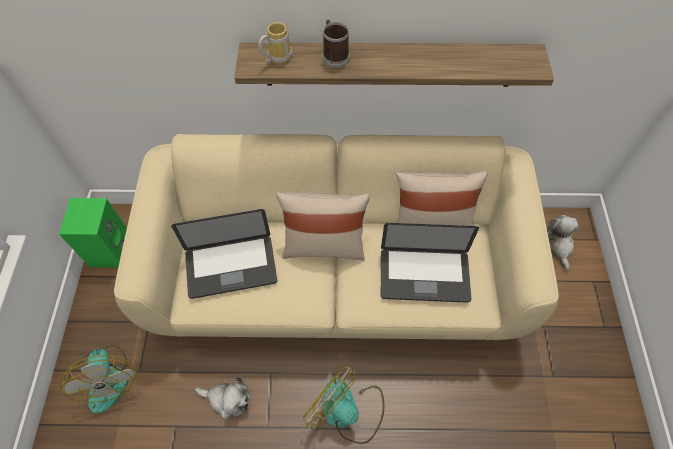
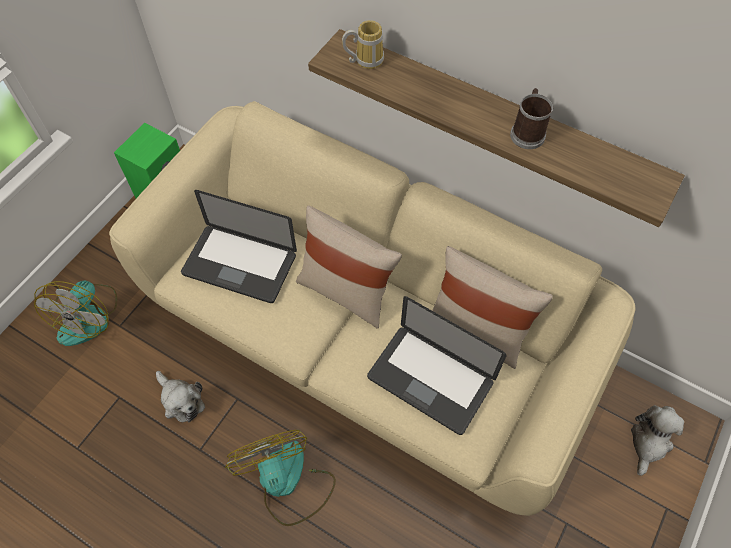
camera: 30 degrees right, 0 degrees up
(334, 55) = (426, 84): mug -> mug (527, 132)

